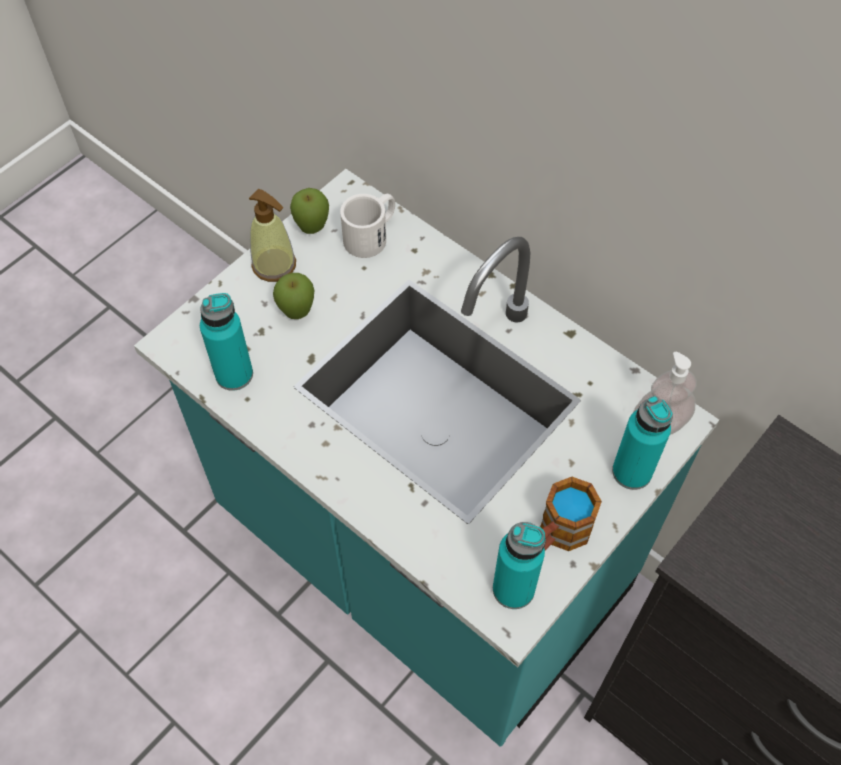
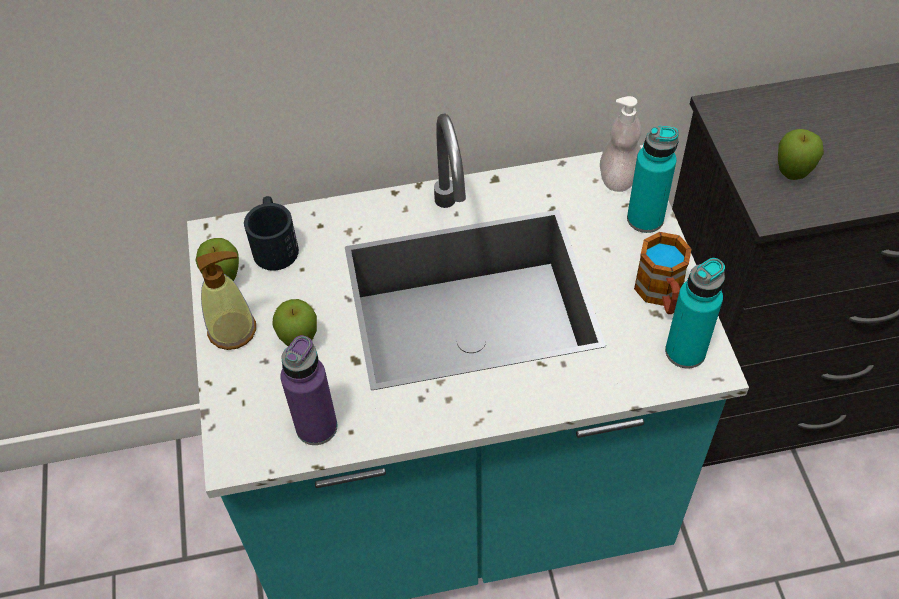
camera: 50 degrees left, 5 degrees down
(234, 374) = (316, 427): turquoise bottle -> purple bottle
(371, 235) = (275, 244): white mug -> black mug
(758, 554) = (791, 175): none -> apple

